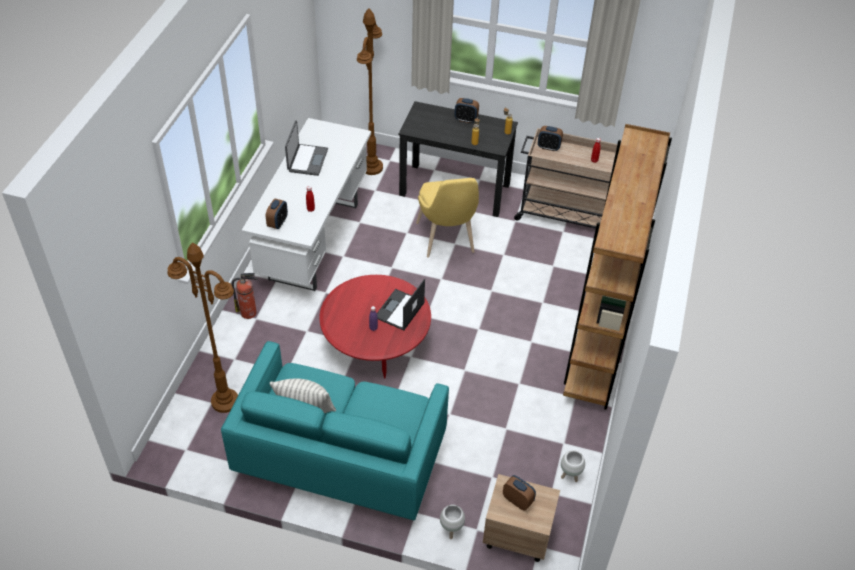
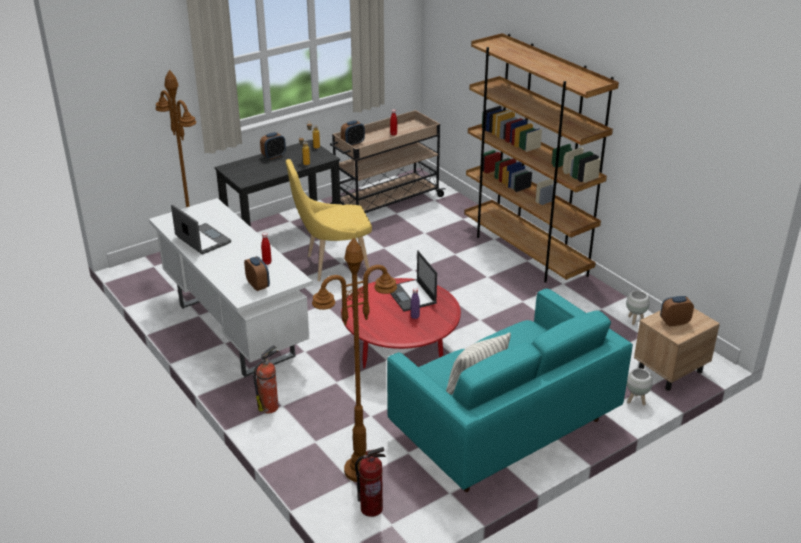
camera: 50 degrees left, 15 degrees down
(192, 430) = (371, 508): none -> fire extinguisher
(447, 241) = (333, 265): yellow chair -> yellow chair turned 135 degrees clockwise

